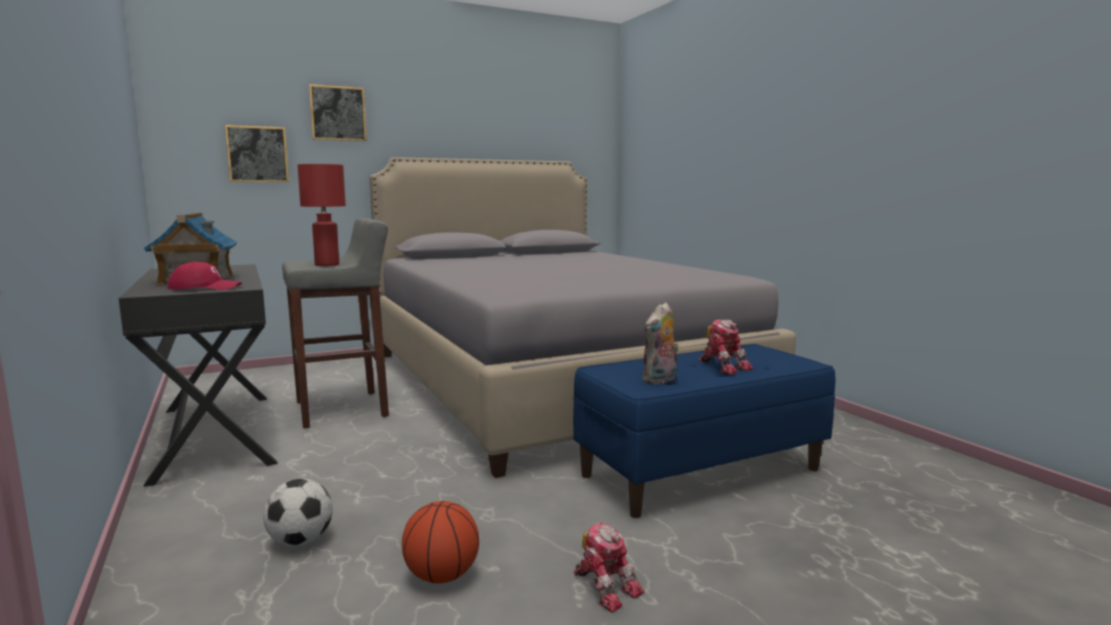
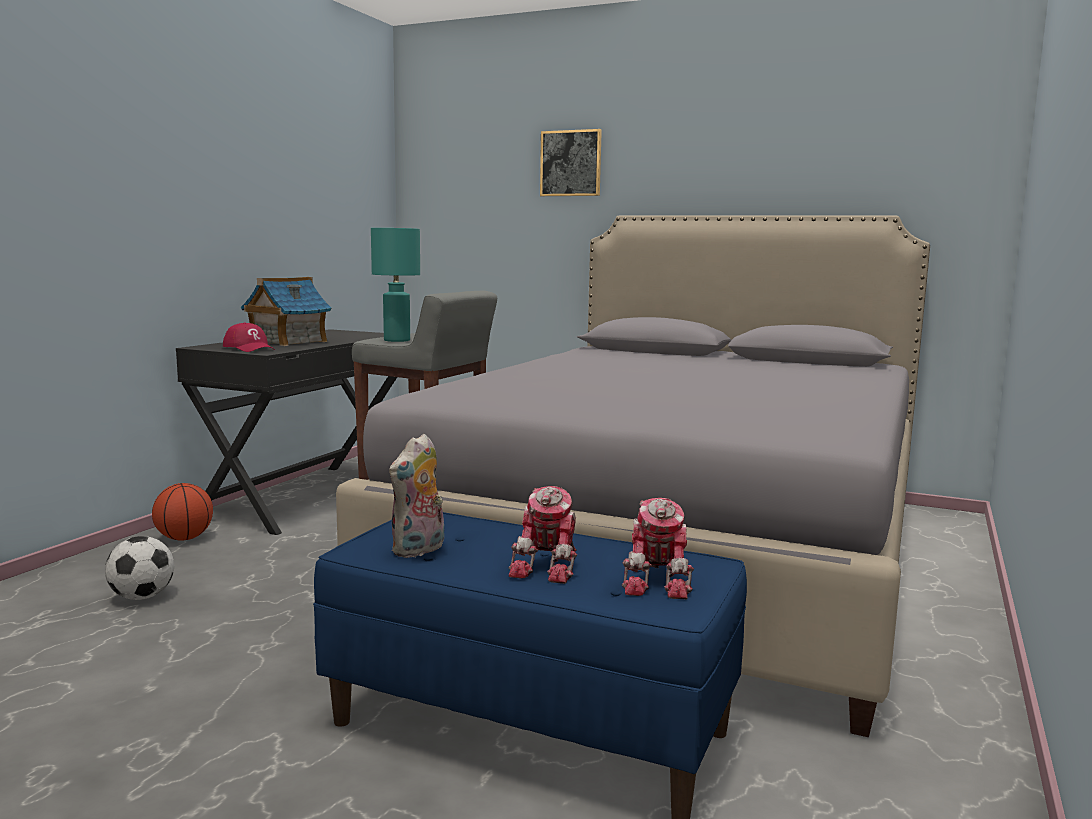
camera: 50 degrees right, 0 degrees up
(257, 154) = (487, 215): picture -> none
(327, 265) = (397, 340): red table lamp -> turquoise table lamp
(441, 576) = (117, 671): basketball -> basketball (184, 538)
(605, 586) = (149, 757): toy robot -> toy robot (659, 581)
(660, 380) = (419, 550): plush toy -> plush toy turned 60 degrees counterclockwise

